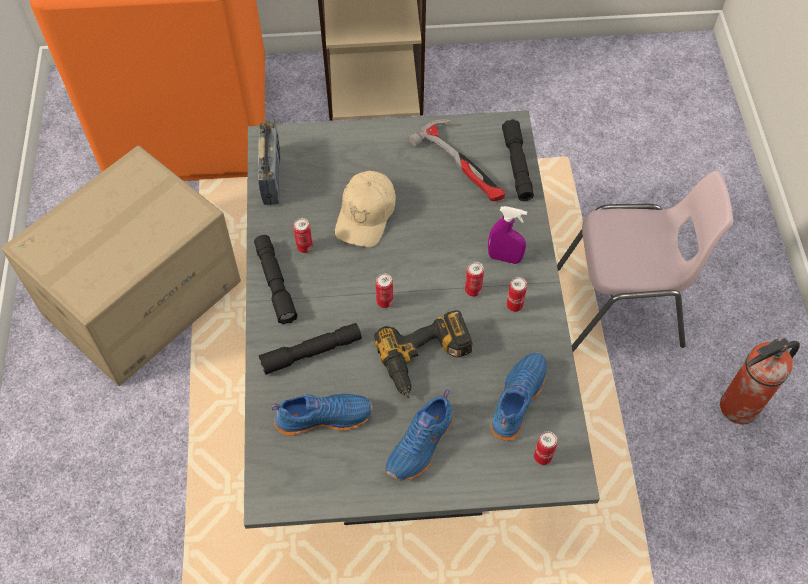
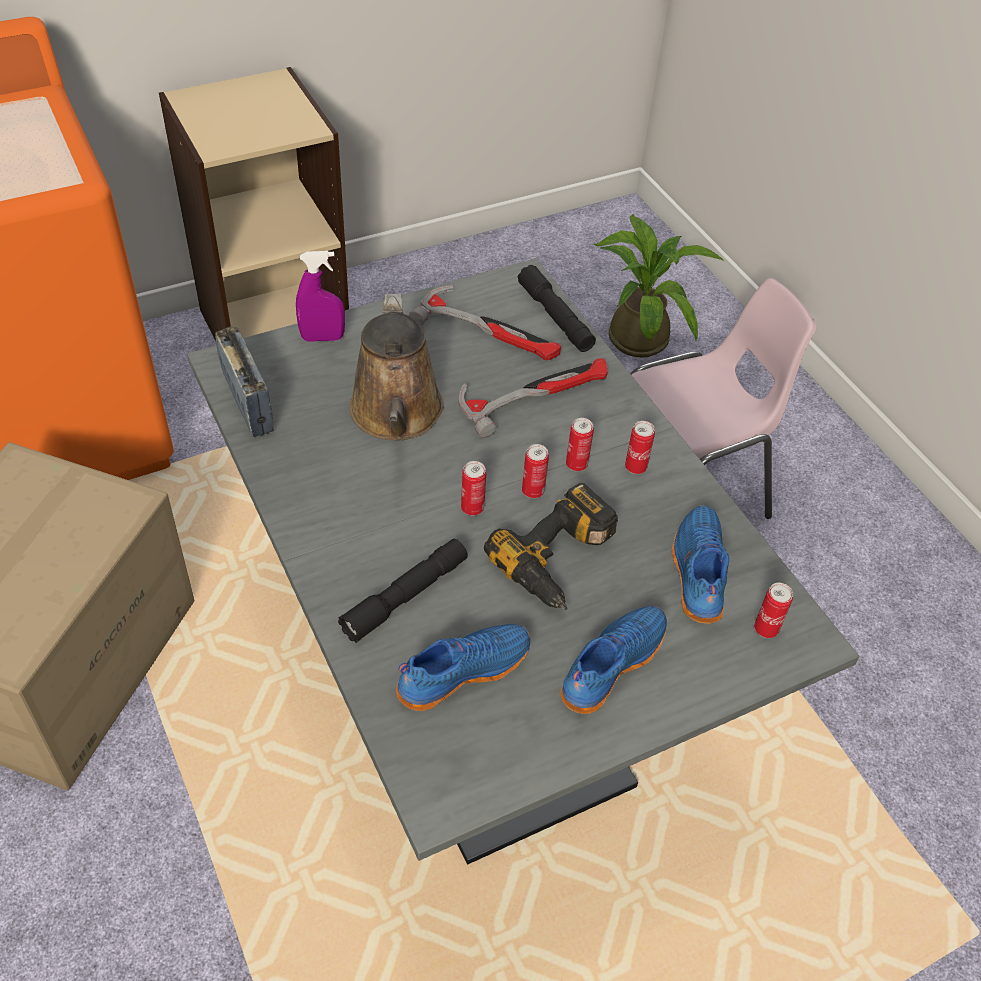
camera: 25 degrees left, 10 degrees down
(275, 283) = (314, 526): black flashlight -> none
(304, 247) = (333, 473): can -> can (533, 491)
(366, 215) = (396, 415): beige cap -> brown watering can
(422, 445) = (610, 664): blue shoe -> blue shoe turned 150 degrees counterclockwise
(471, 225) = (535, 393): none -> hammer
(504, 258) = (595, 418): purple spray bottle -> purple spray bottle (322, 338)
(653, 161) = (638, 334): none -> potted plant
(737, 408) = (859, 565): fire extinguisher -> none

